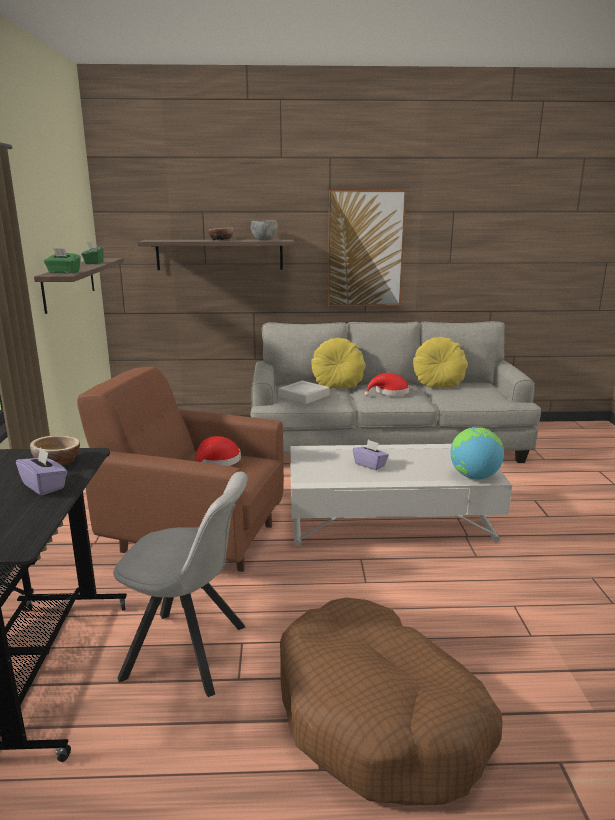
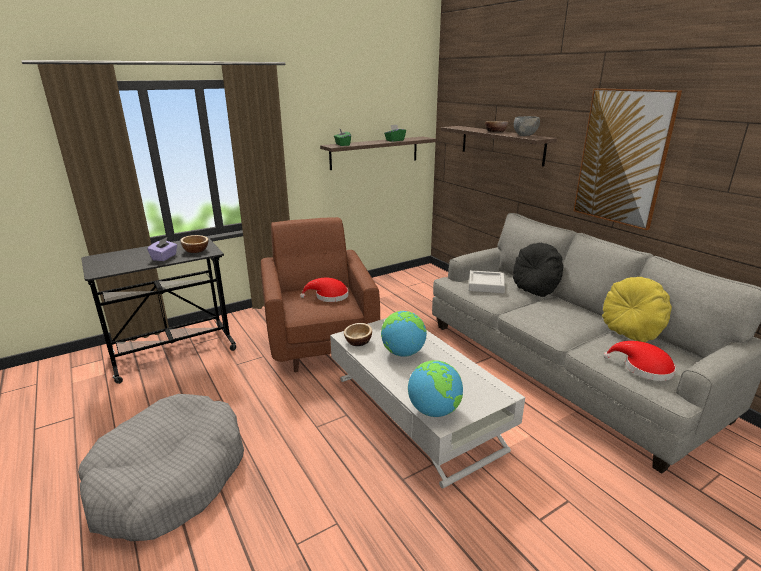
camera: 60 degrees right, 5 degrees up
(189, 652) = (205, 384): grey chair -> none
(324, 478) = (358, 341): none -> bowl
(338, 387) = (534, 291): yellow pillow -> black pillow
(370, 465) = (403, 353): purple tissue box -> globe
(379, 717) = (169, 478): brown dog bed -> grey dog bed
(389, 392) = (555, 314): red hat -> red hat (643, 368)

